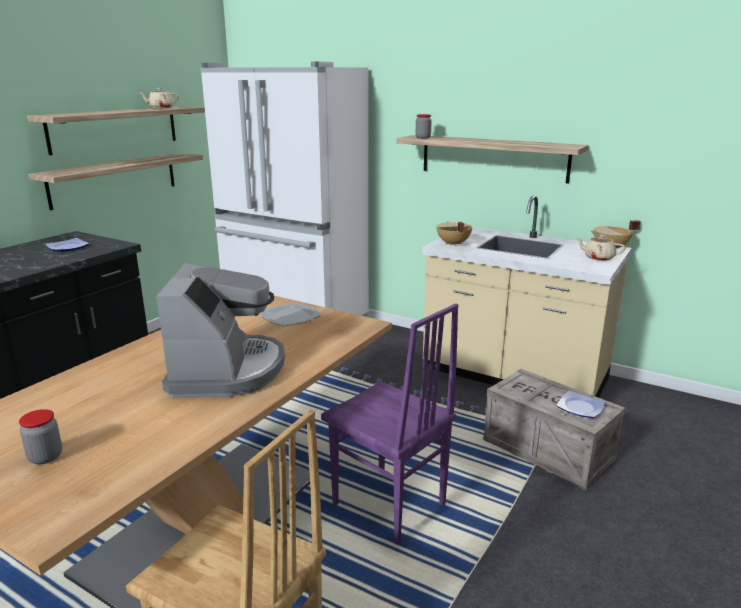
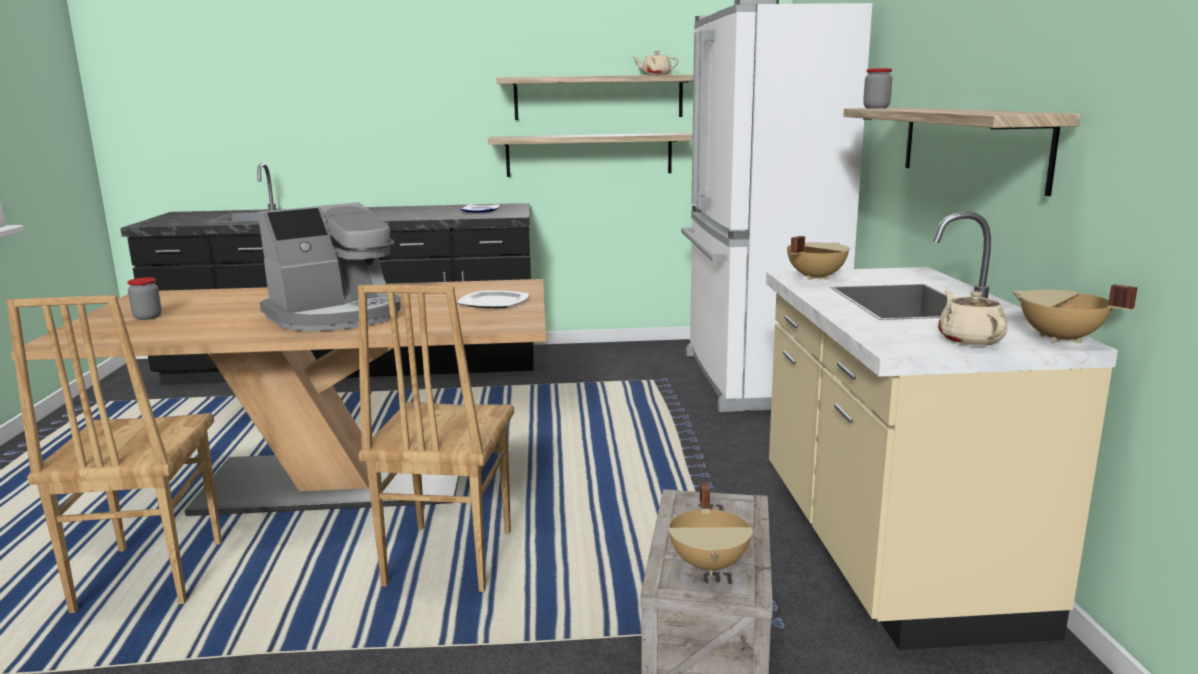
camera: 55 degrees right, 5 degrees down
(388, 505) = (446, 558): purple chair -> brown chair
(579, 407) = (710, 564): plate -> beige cooking pot

